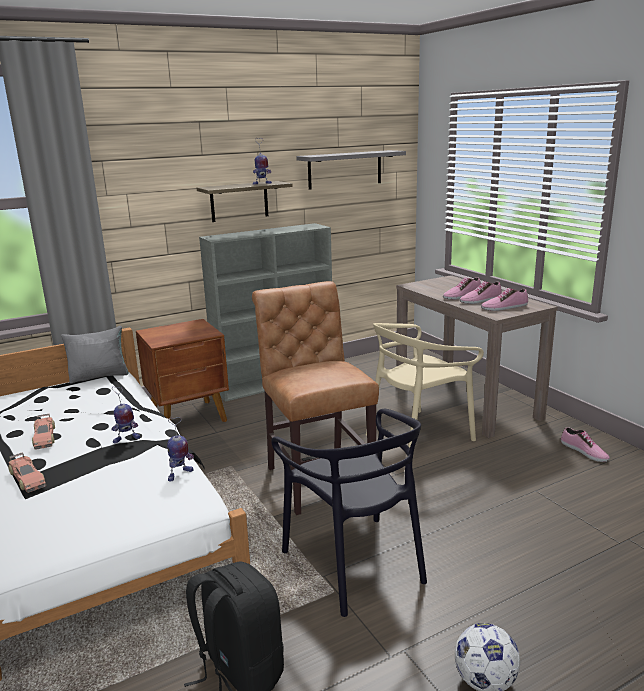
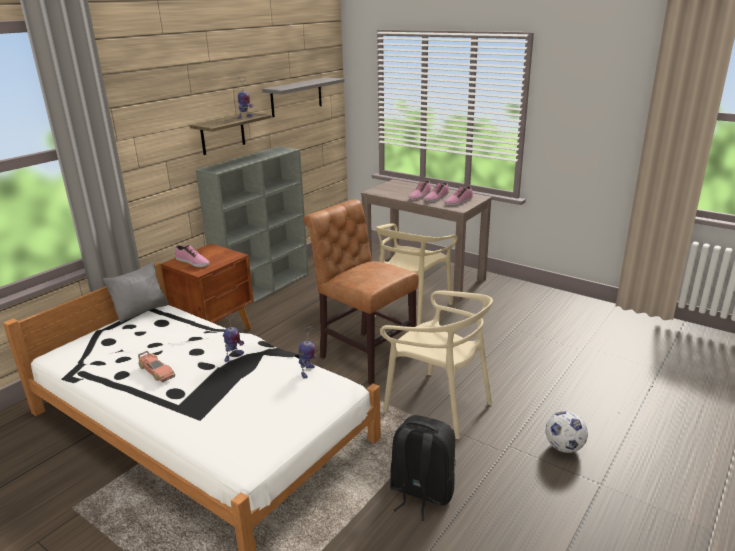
camera: 25 degrees left, 5 degrees up
(27, 479) = (182, 406): toy car -> none
(355, 563) = (438, 405): black chair -> beige chair
(583, 451) = (524, 297): shoe -> shoe (192, 262)

